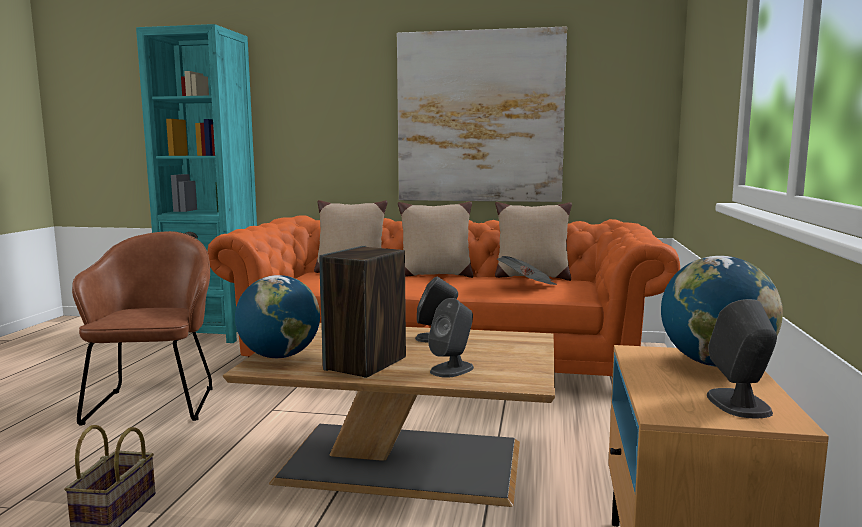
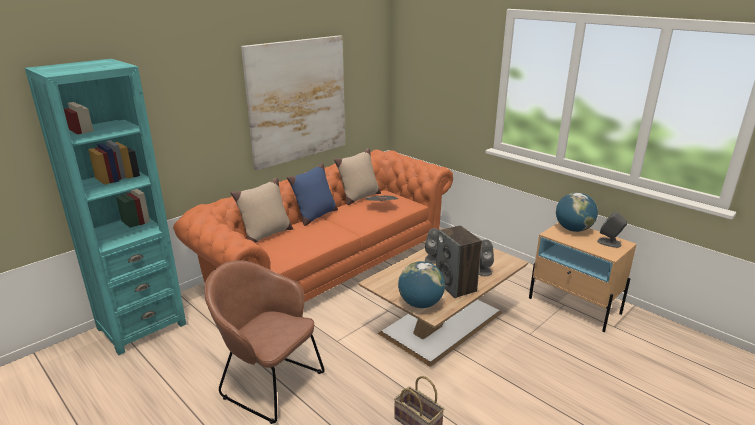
camera: 55 degrees left, 15 degrees up
(435, 275) = (315, 216): beige pillow -> blue pillow

